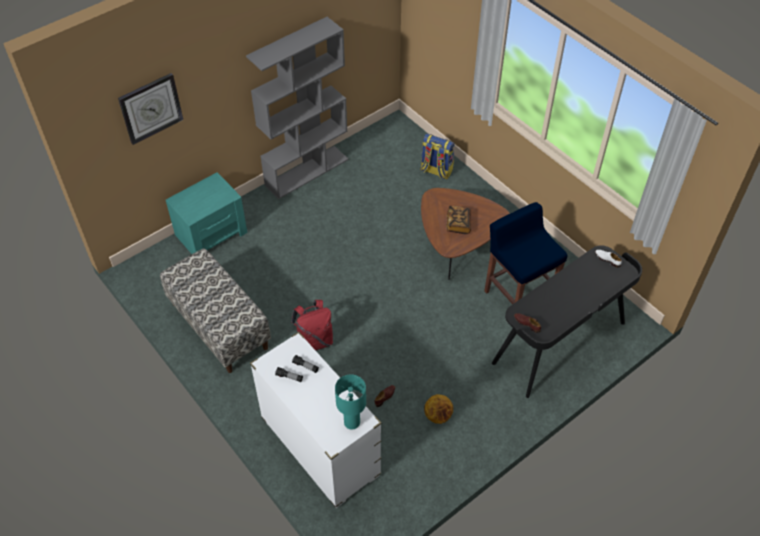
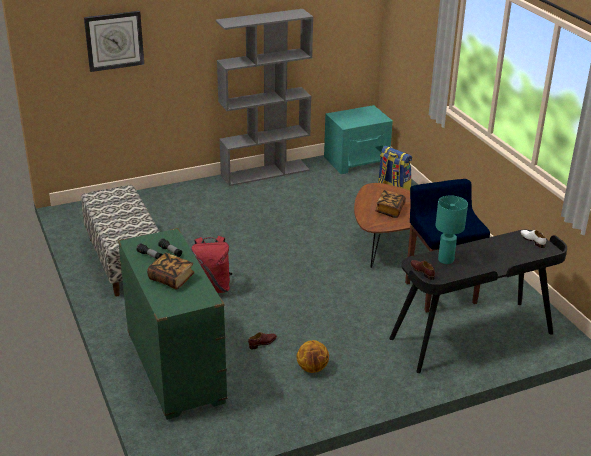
camera: 15 degrees right, 20 degrees down
(211, 233) = (153, 198): turquoise nightstand -> turquoise nightstand (356, 160)
(320, 447) = (175, 368): white dresser -> green dresser
(322, 403) = (171, 279): none -> book
(352, 423) = (194, 298): turquoise table lamp -> turquoise table lamp (446, 260)

